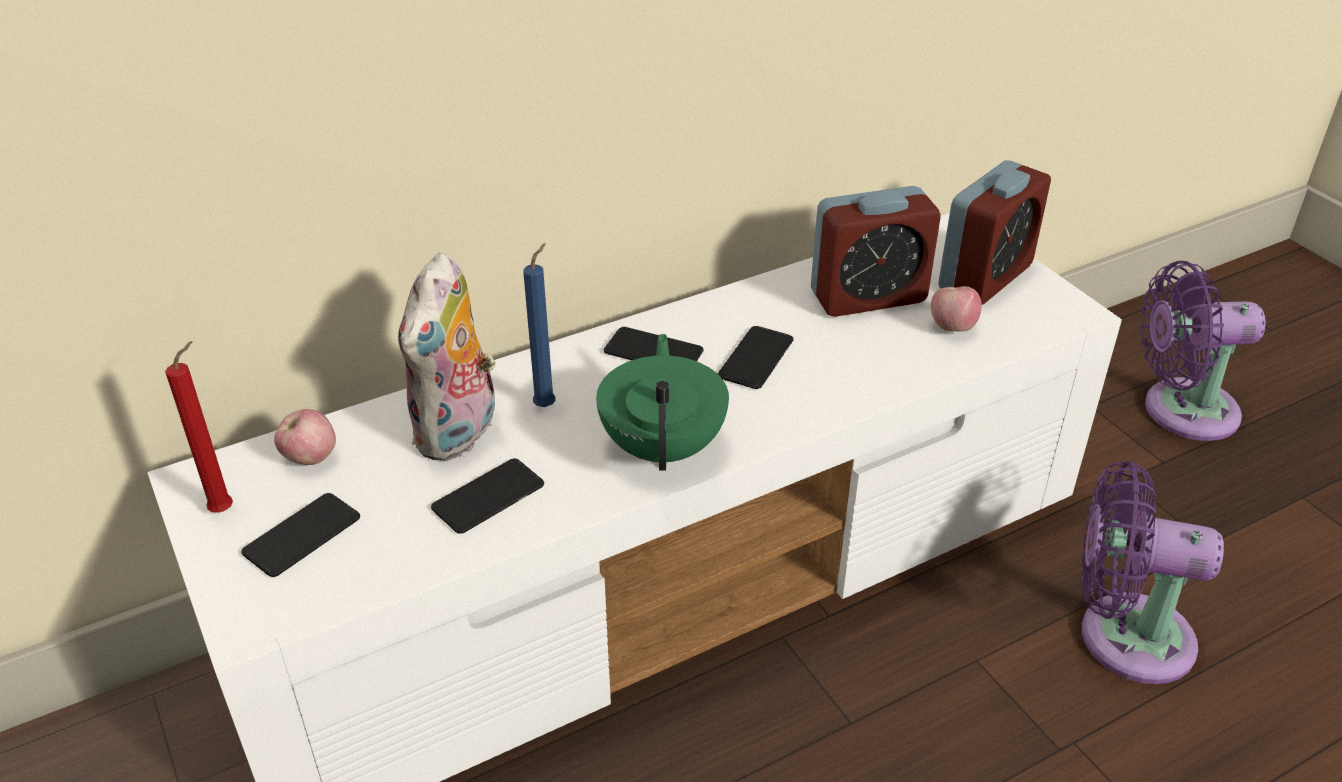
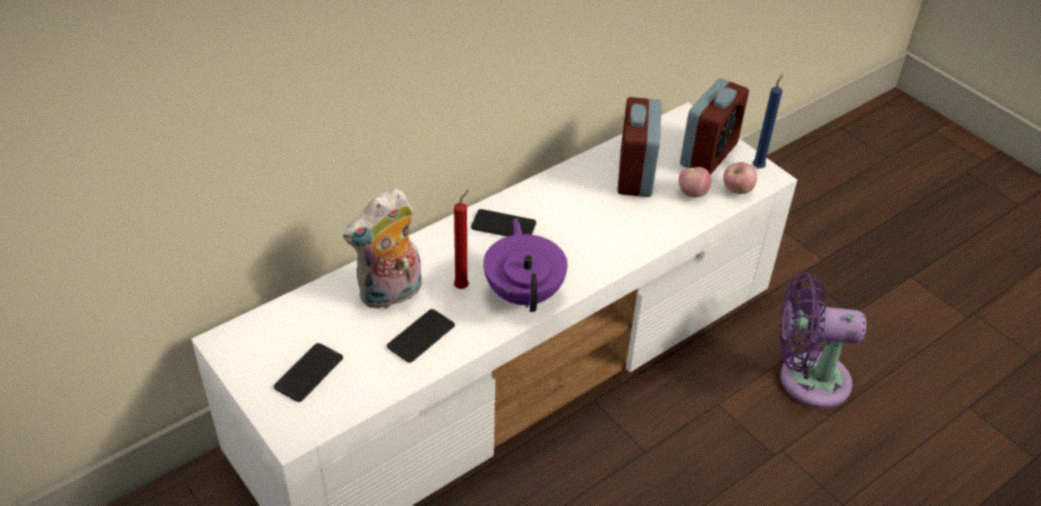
camera: 10 degrees left, 5 degrees up
(226, 509) = (253, 359): red candle -> red candle (463, 286)
(310, 458) = (297, 320): apple -> apple (737, 190)
(459, 434) = (390, 294): plush toy -> plush toy turned 45 degrees clockwise
(547, 405) = (443, 269): blue candle -> blue candle (759, 167)
(664, 446) = (524, 292): green teapot -> purple teapot
(756, 358) = (571, 225): phone -> none
(868, 297) = (635, 175): alarm clock -> alarm clock turned 120 degrees clockwise
(1180, 411) = (831, 222): purple fan -> none

